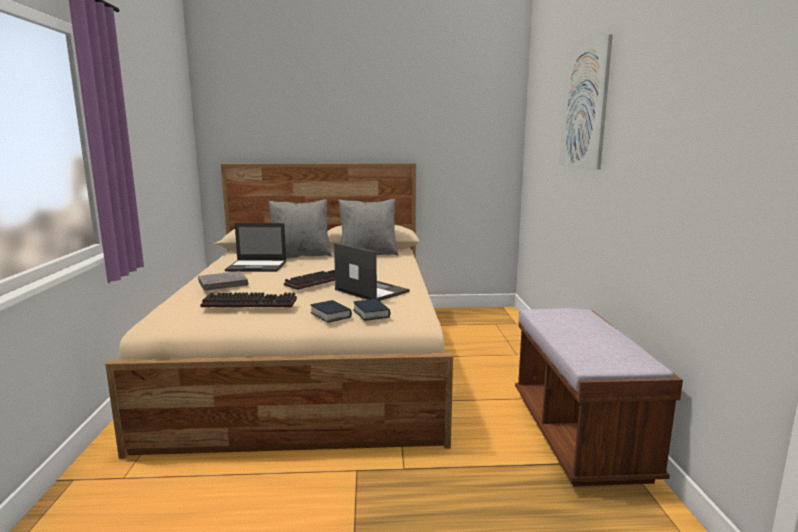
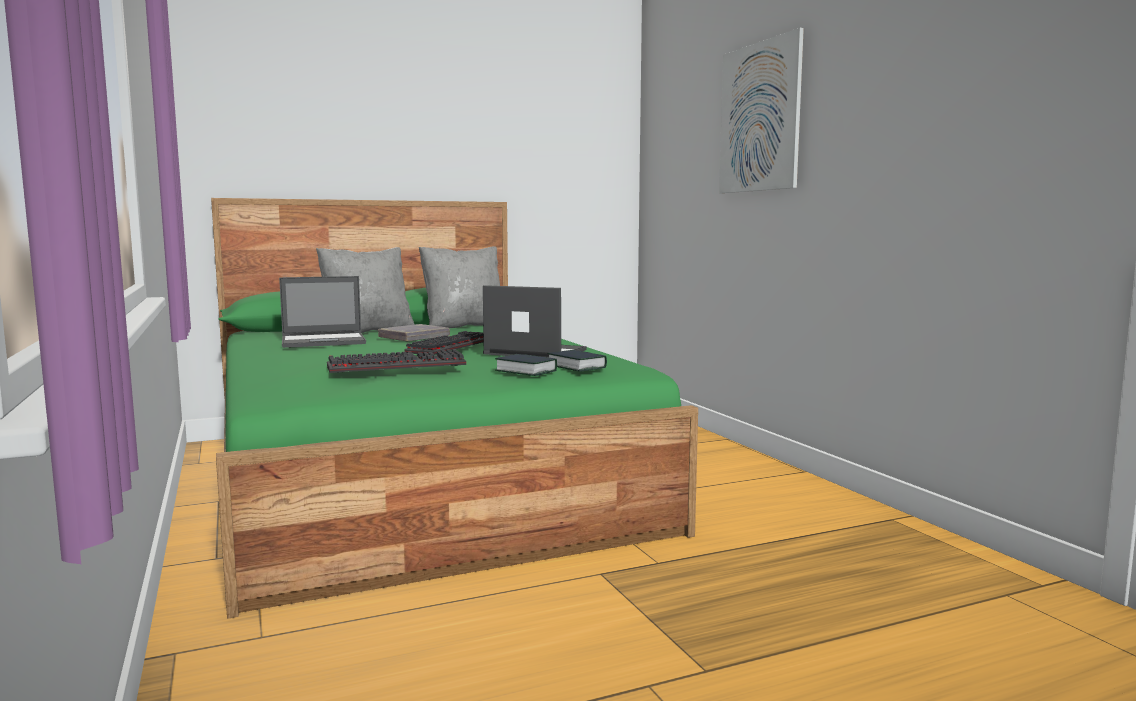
camera: 20 degrees left, 5 degrees down
(223, 284) = (314, 355): grey book -> grey book (414, 337)
(312, 360) = (418, 478): beige bed -> green bed
(579, 436) = (826, 505): brown bench -> none

